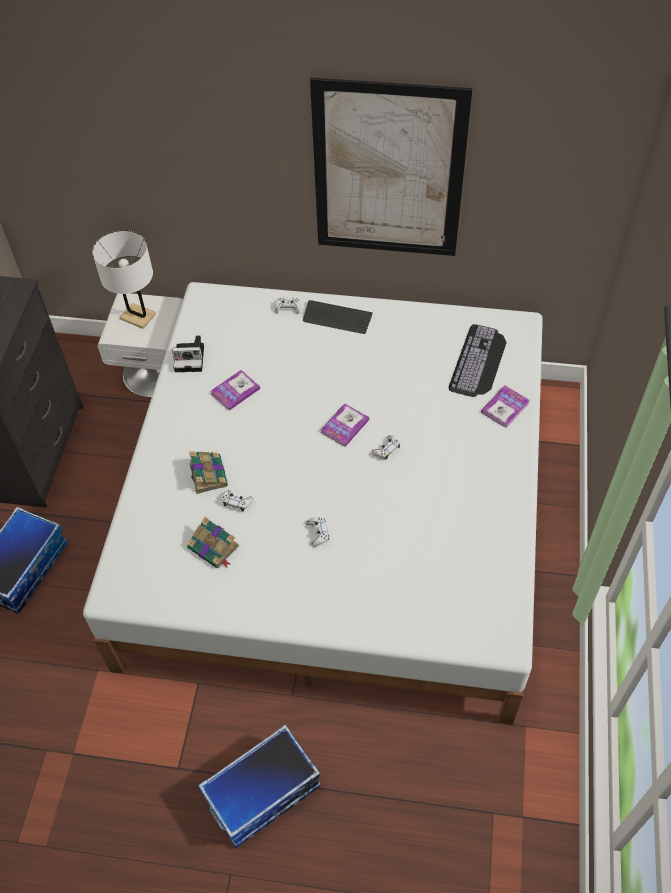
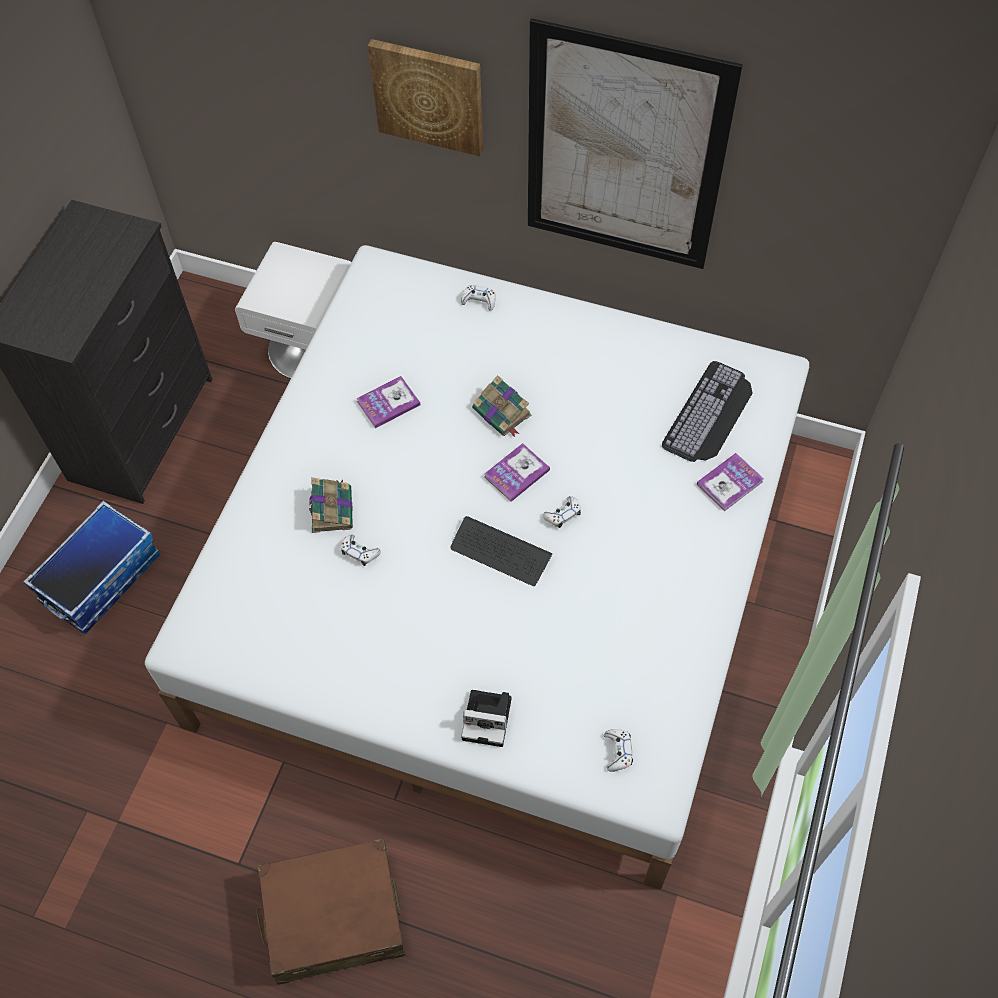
camera: 10 degrees right, 5 degrees up
(137, 316) = (291, 278): white table lamp -> none
(191, 358) = (342, 350): camera -> camera (489, 718)
(214, 548) = (319, 607): book -> book (502, 413)
(235, 152) = (429, 95): none -> picture
(263, 794) = (333, 916): storage box -> brown suitcase
(318, 533) = (451, 611): white game controller -> white game controller (618, 751)
(337, 318) = (539, 324): keyboard -> keyboard (500, 552)

